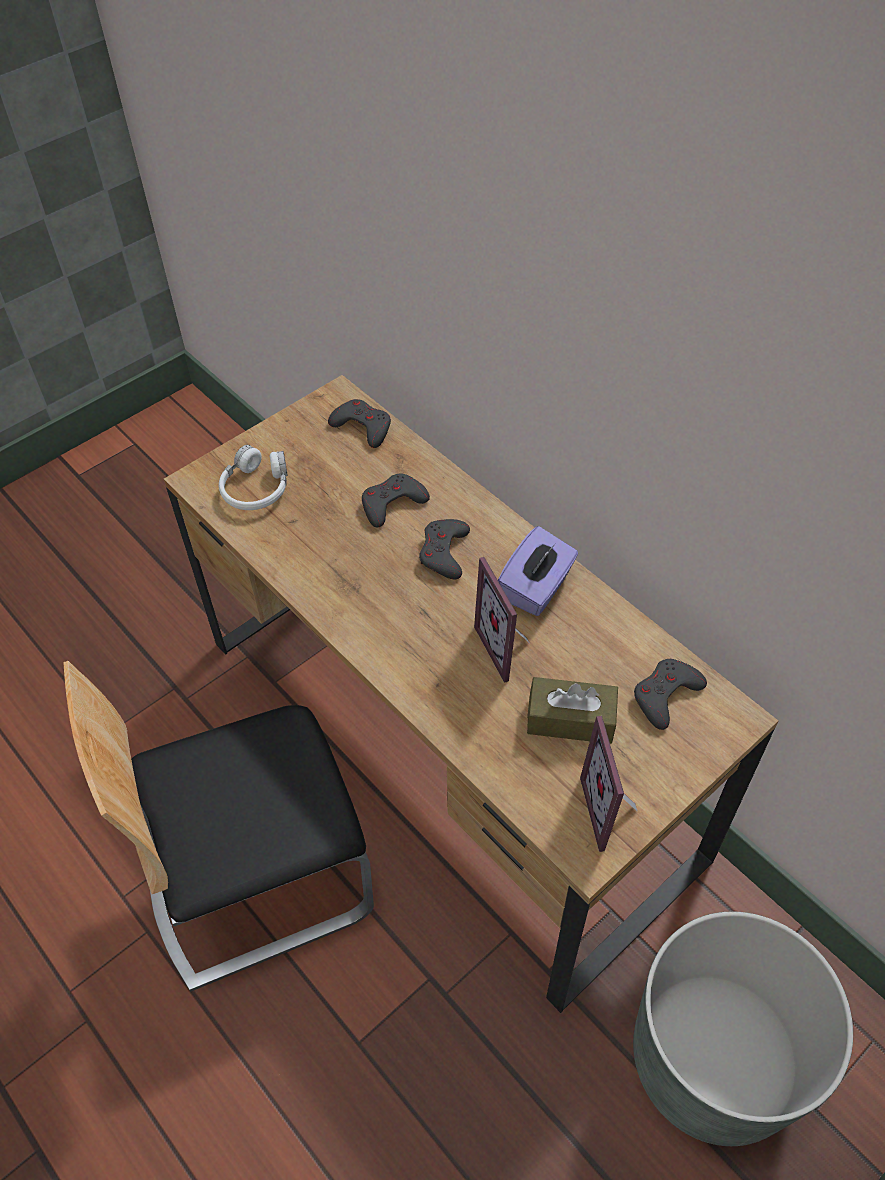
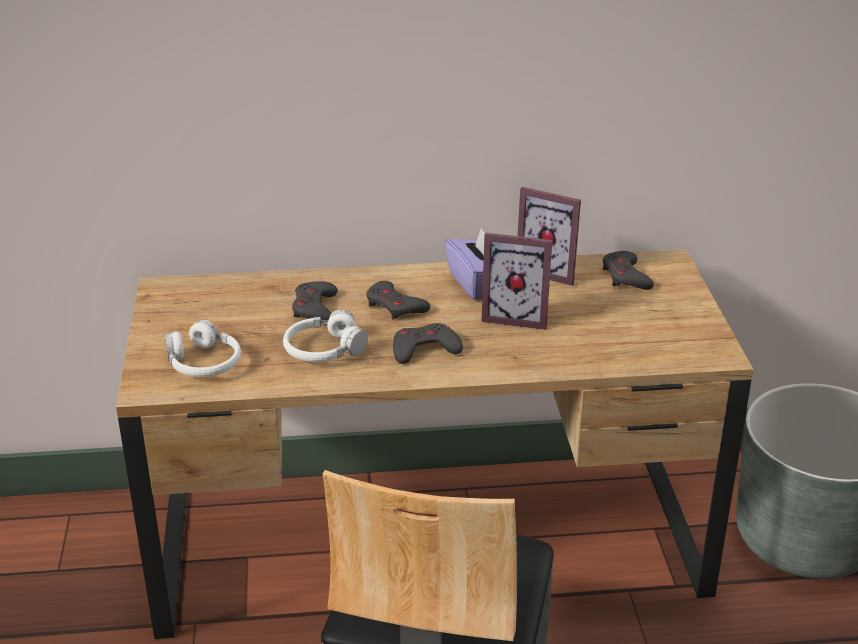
camera: 55 degrees left, 20 degrees down
(336, 547) = (324, 349): none -> white headphones
(362, 427) = (213, 290): grey game controller -> grey game controller (424, 349)
(570, 719) = (606, 317): brown tissue box -> none
(612, 810) = (695, 332): picture frame -> picture frame (550, 270)

